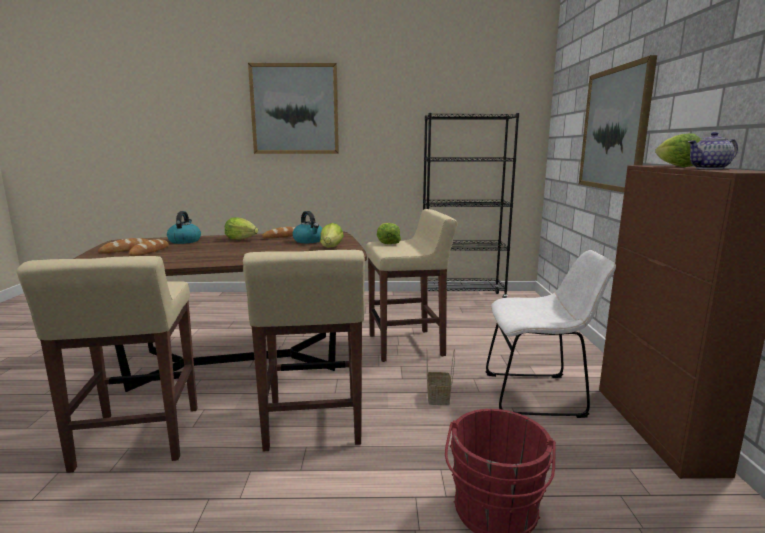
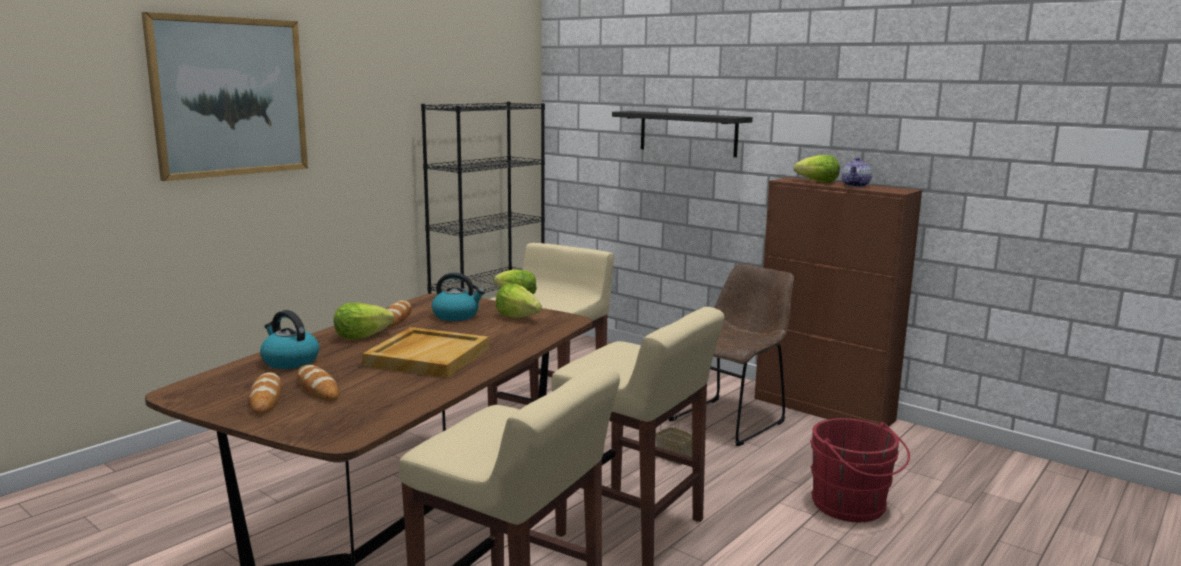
camera: 50 degrees left, 0 degrees up
(226, 252) = (427, 356): none -> beige tray
(539, 395) = (730, 420): white chair -> brown chair
(614, 129) = (688, 133): picture -> black shelf

